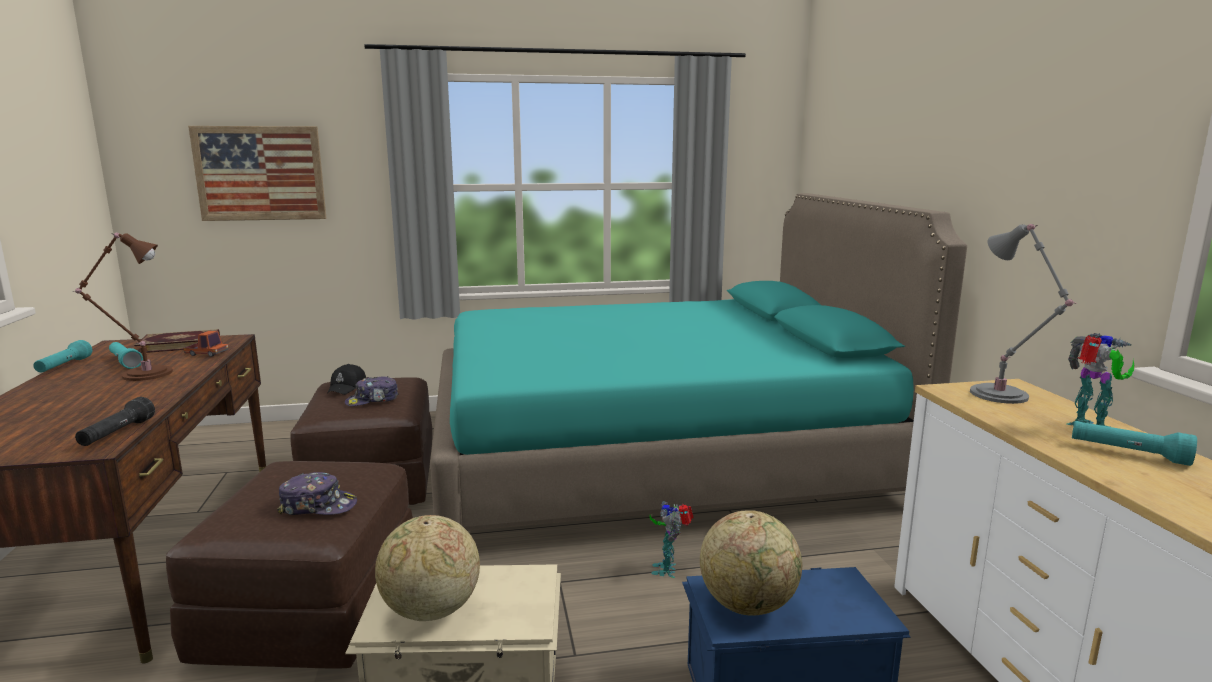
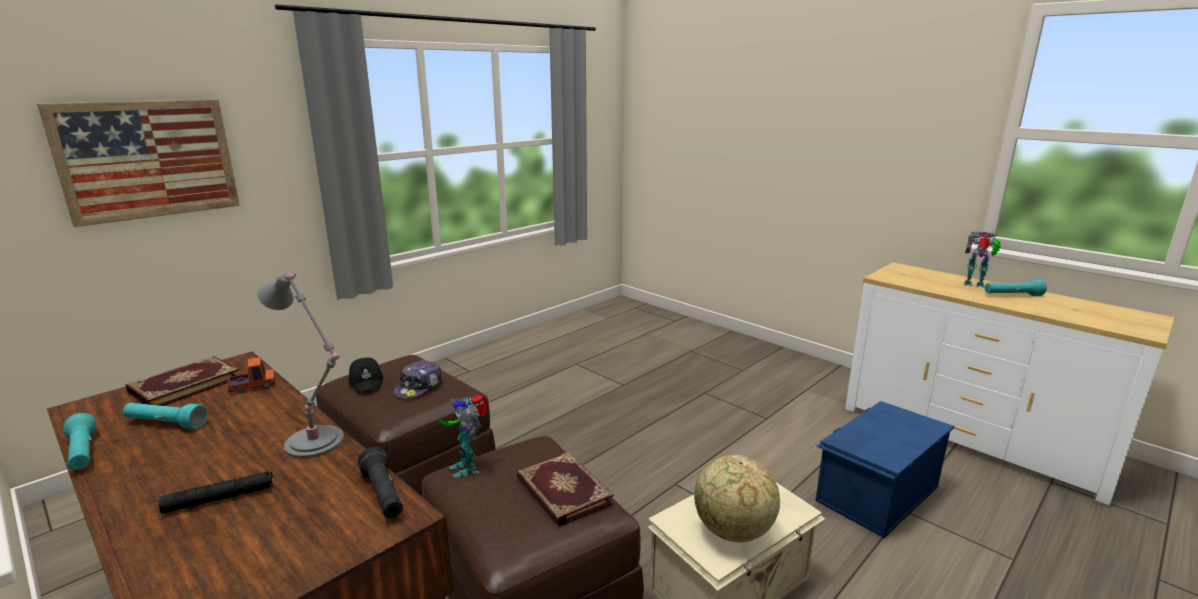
camera: 35 degrees left, 5 degrees up
(54, 407) = (220, 499): none -> black flashlight
(143, 374) = (232, 429): brown table lamp -> none
(318, 506) = (562, 491): cap -> book
(655, 459) = (610, 371): turquoise bed -> none
(668, 569) = (725, 446): toy robot -> toy robot (467, 466)
(748, 605) = (877, 444): globe -> none
(1002, 396) = (910, 275): grey table lamp -> grey table lamp (317, 444)

